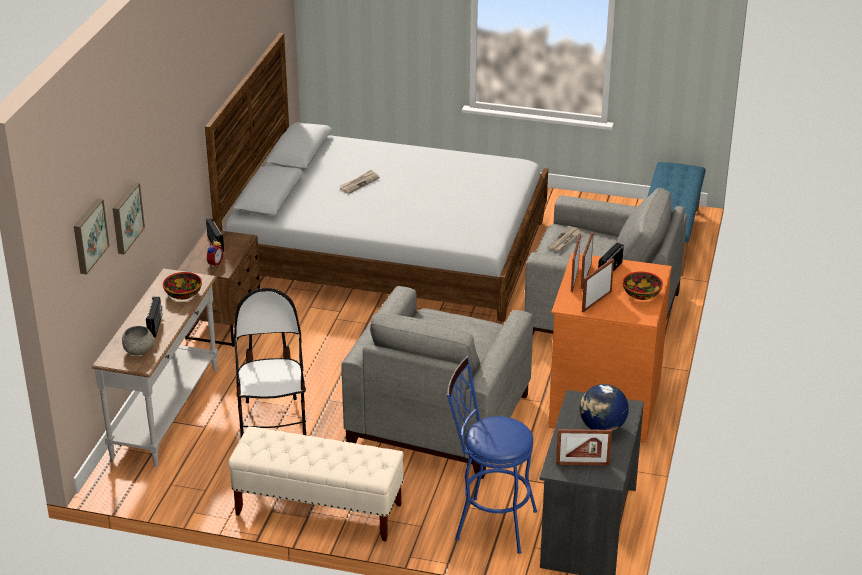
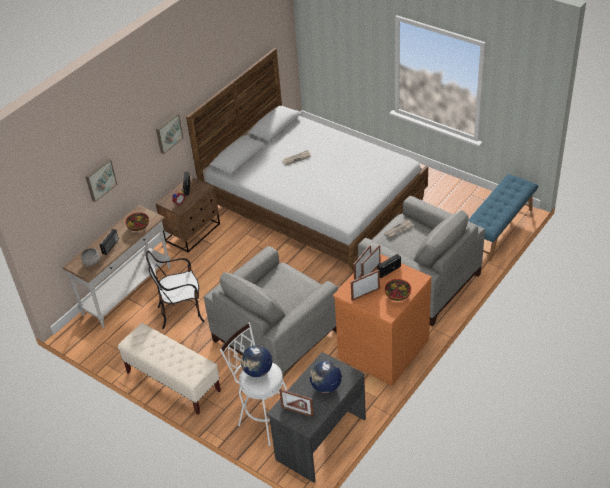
camera: 25 degrees right, 10 degrees up
(88, 235) = (59, 194): picture -> picture (168, 132)
(273, 421) = (181, 312): chair -> chair turned 120 degrees counterclockwise
(489, 523) = (263, 419): blue stool -> white stool
(493, 430) = (257, 371): none -> globe

